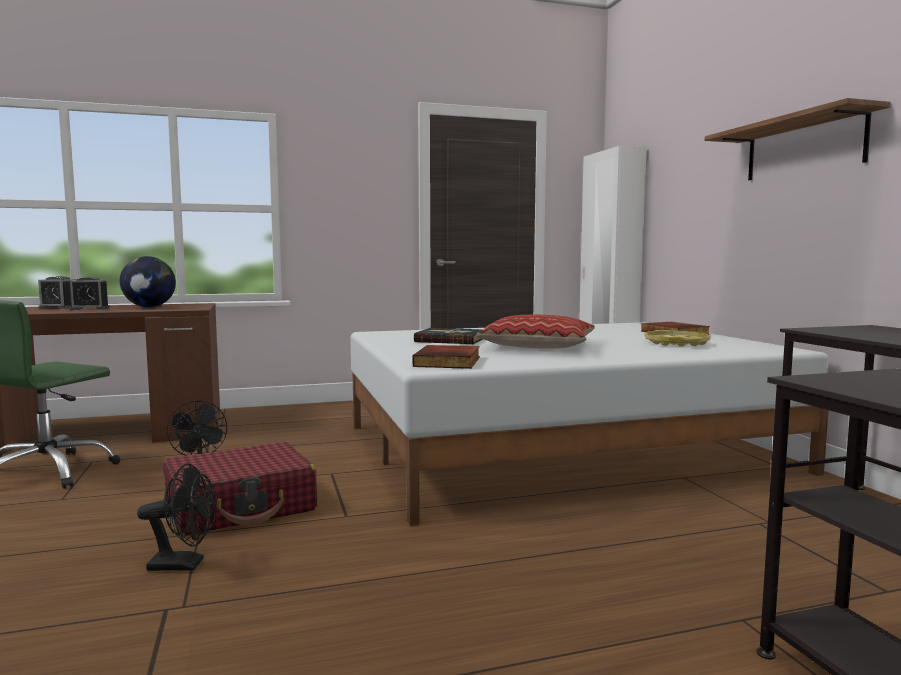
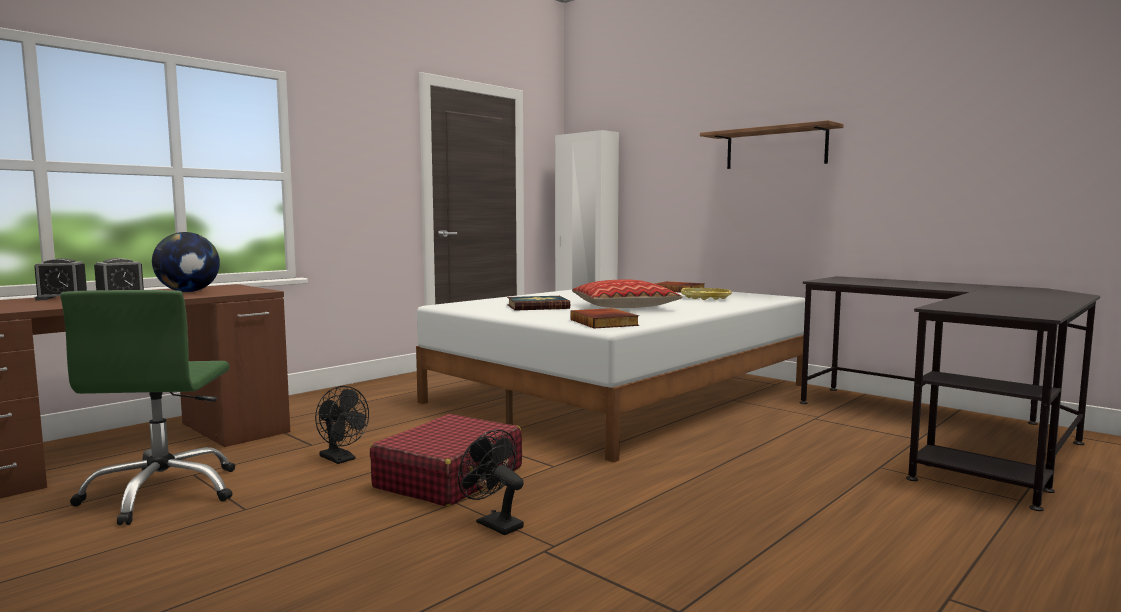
camera: 30 degrees left, 0 degrees up
(184, 564) = (494, 523): black fan -> black fan turned 105 degrees counterclockwise

